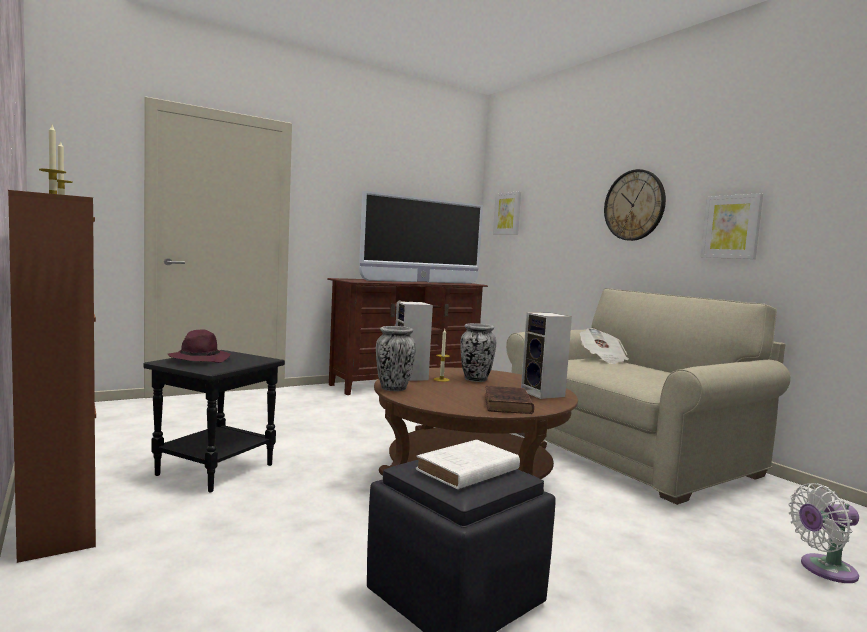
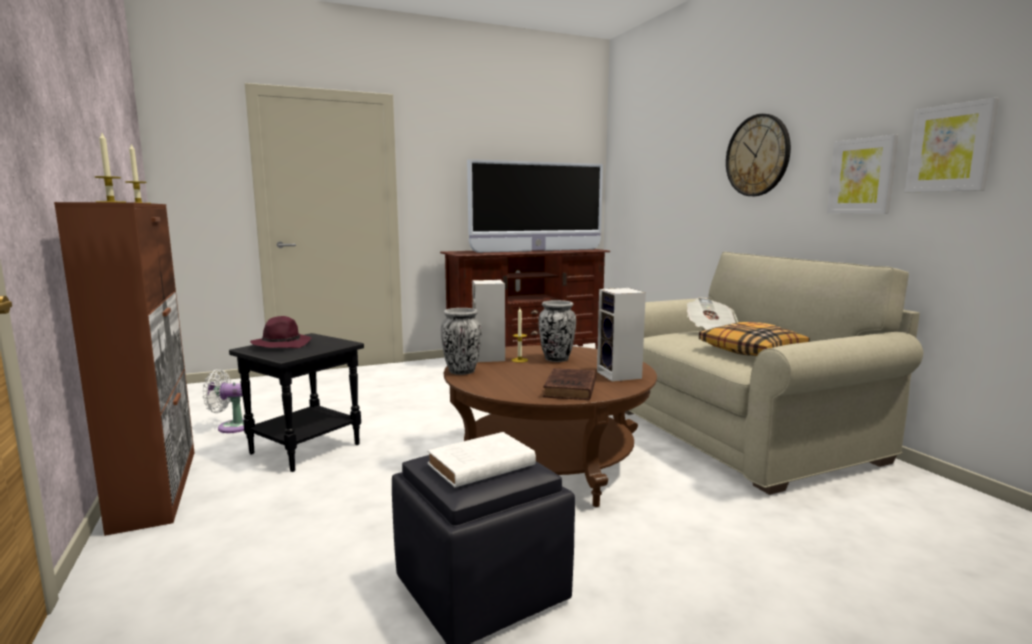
camera: 10 degrees right, 5 degrees up
(507, 213) = (631, 171): picture -> picture (950, 148)
(648, 374) = (752, 350): none -> pillow
(823, 569) = (916, 577): white fan -> white fan (231, 427)

